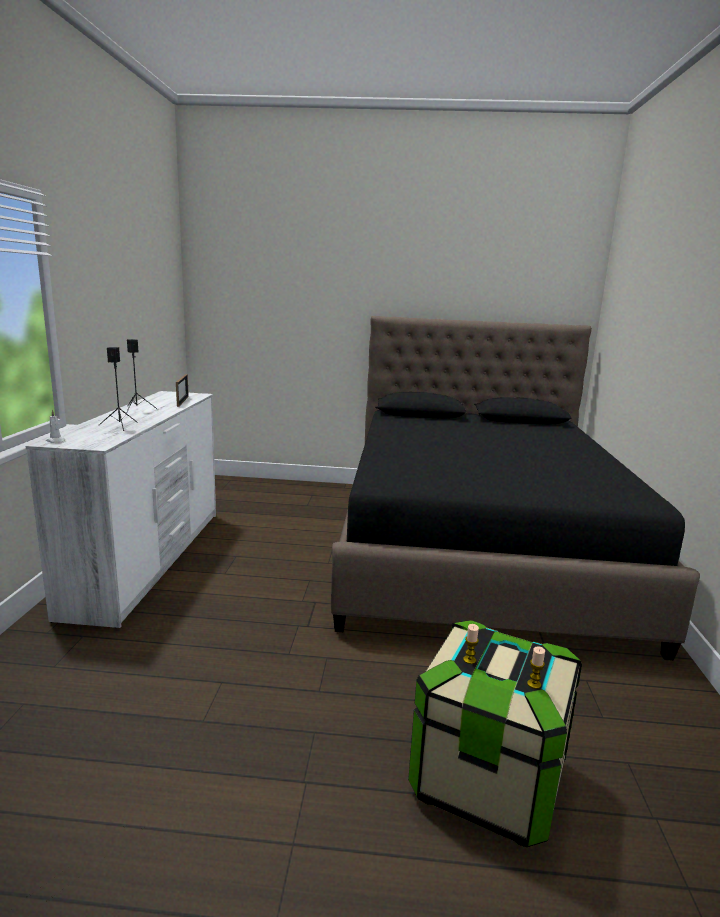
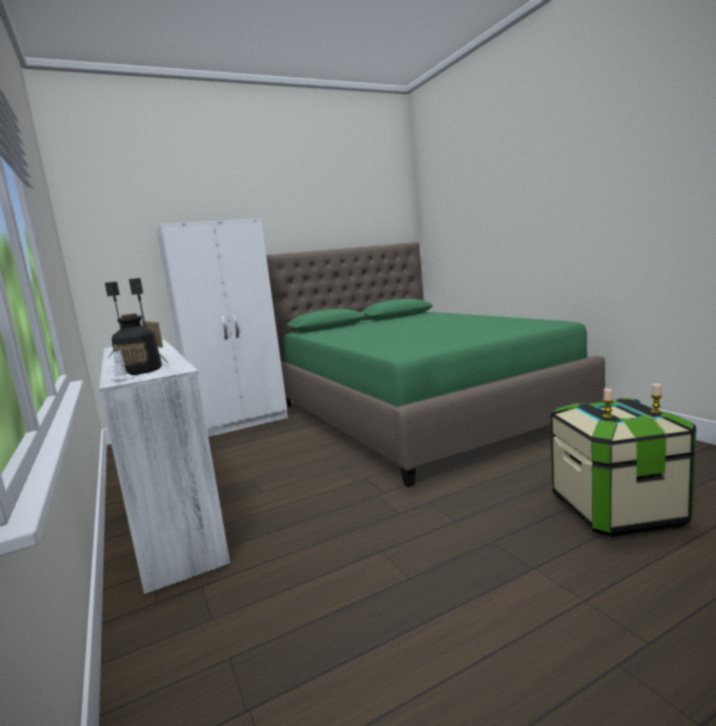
camera: 30 degrees left, 5 degrees down
(88, 434) = (140, 370): none -> bottle
(307, 491) = (241, 422): none -> white wardrobe
(477, 549) = (419, 412): black bed -> green bed

